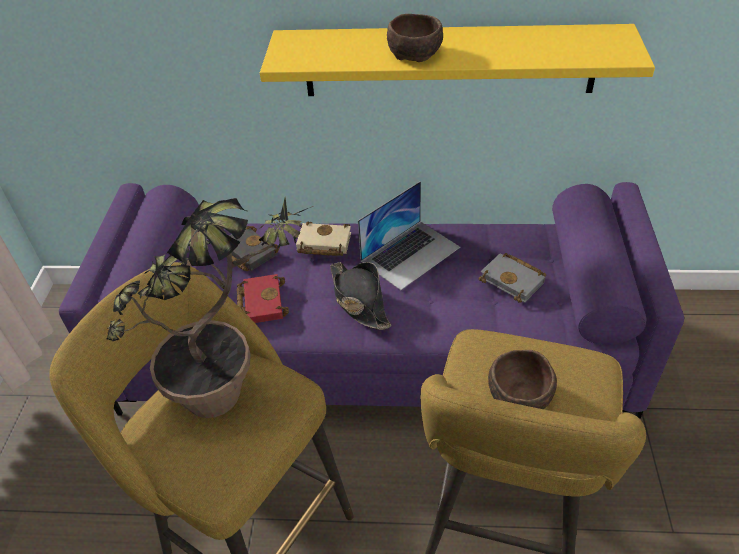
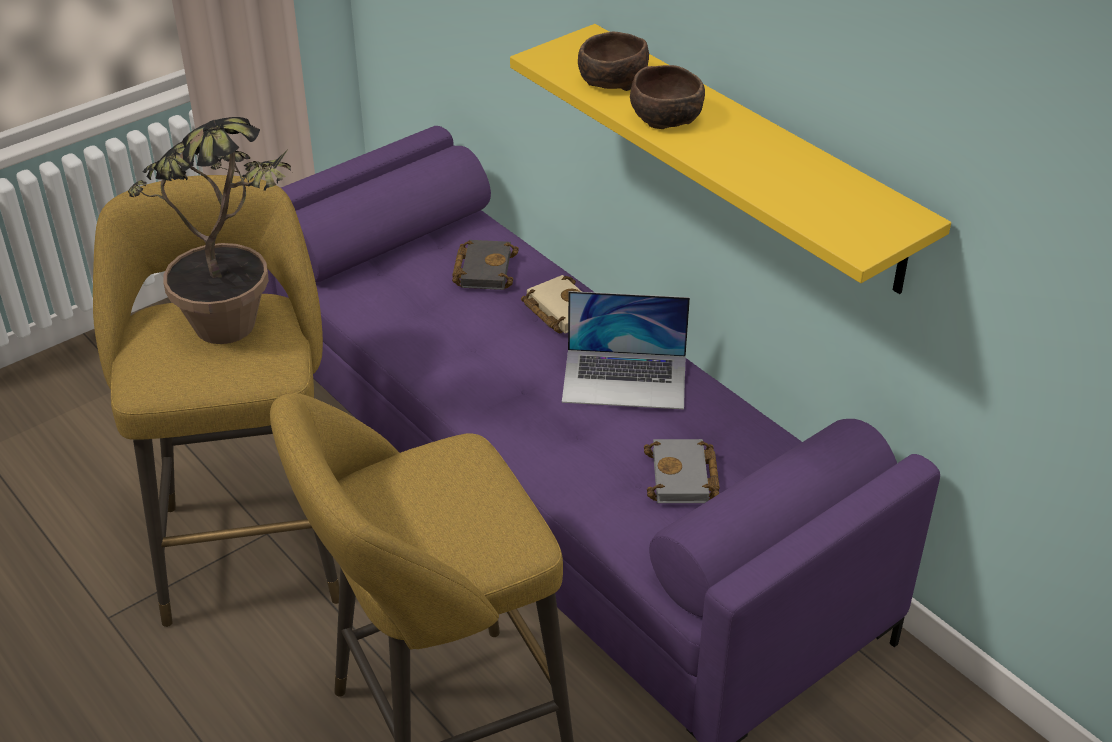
camera: 45 degrees right, 5 degrees down
(260, 302) = (430, 320): red book -> none
(358, 300) = (511, 381): black hat -> none
(518, 396) = (419, 504): brown bowl -> brown bowl (611, 80)

